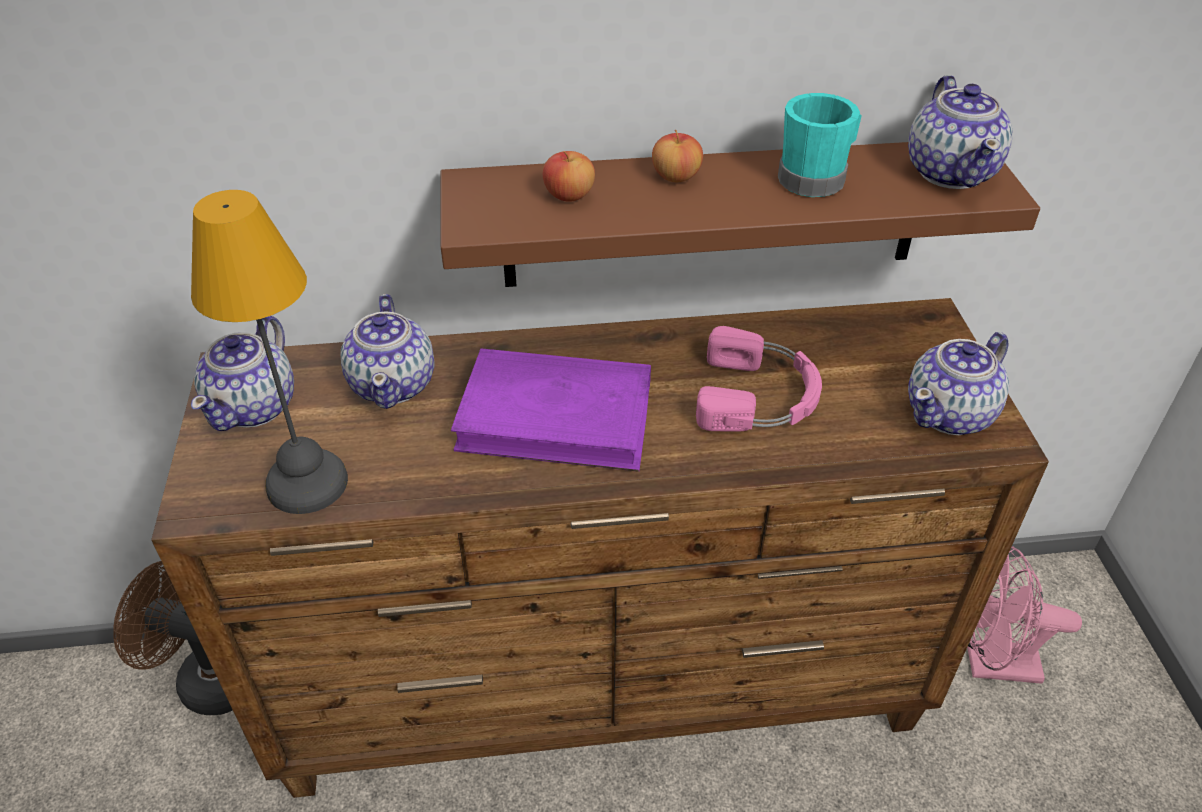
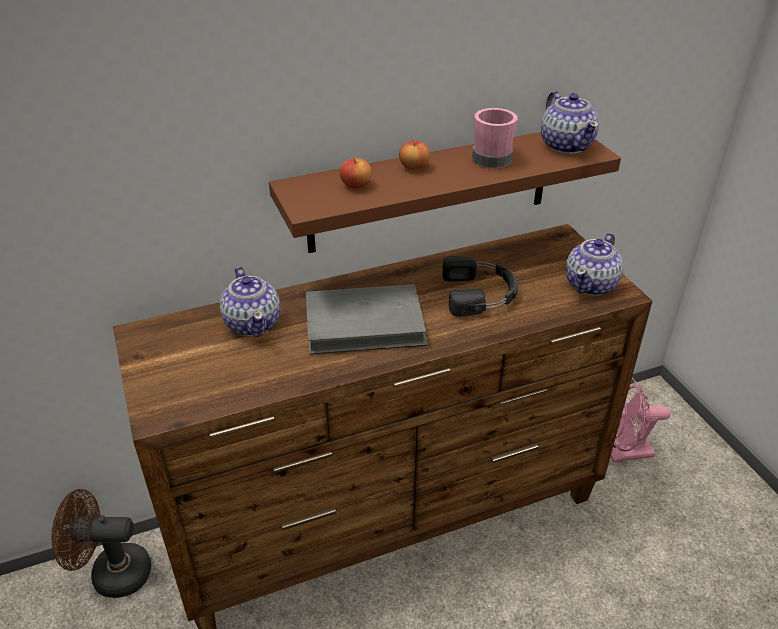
camera: 15 degrees left, 5 degrees down
(255, 406) = (166, 351): teapot -> none
(309, 484) = (225, 389): table lamp -> none
(557, 416) = (365, 324): purple book -> grey book
(759, 396) = (480, 293): pink headphones -> black headphones
(817, 178) = (494, 157): turquoise mug -> pink mug

